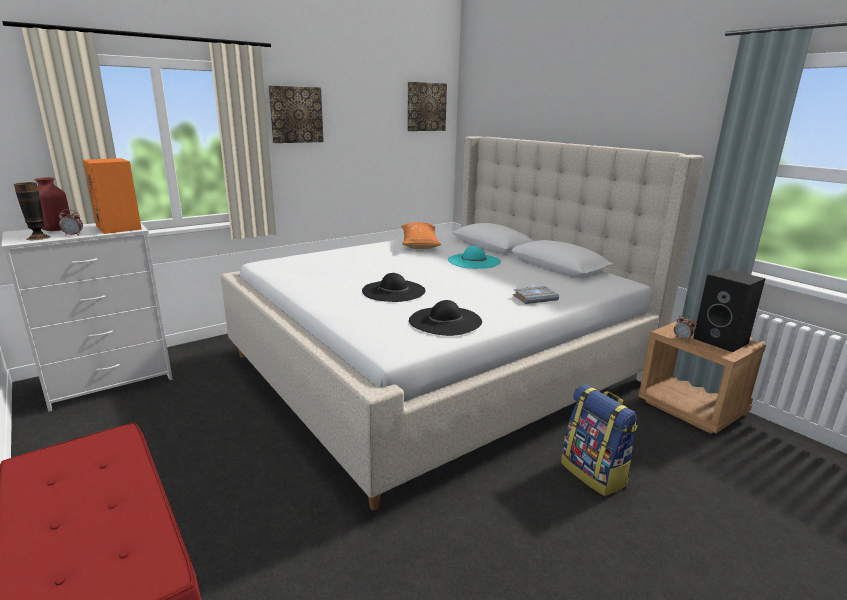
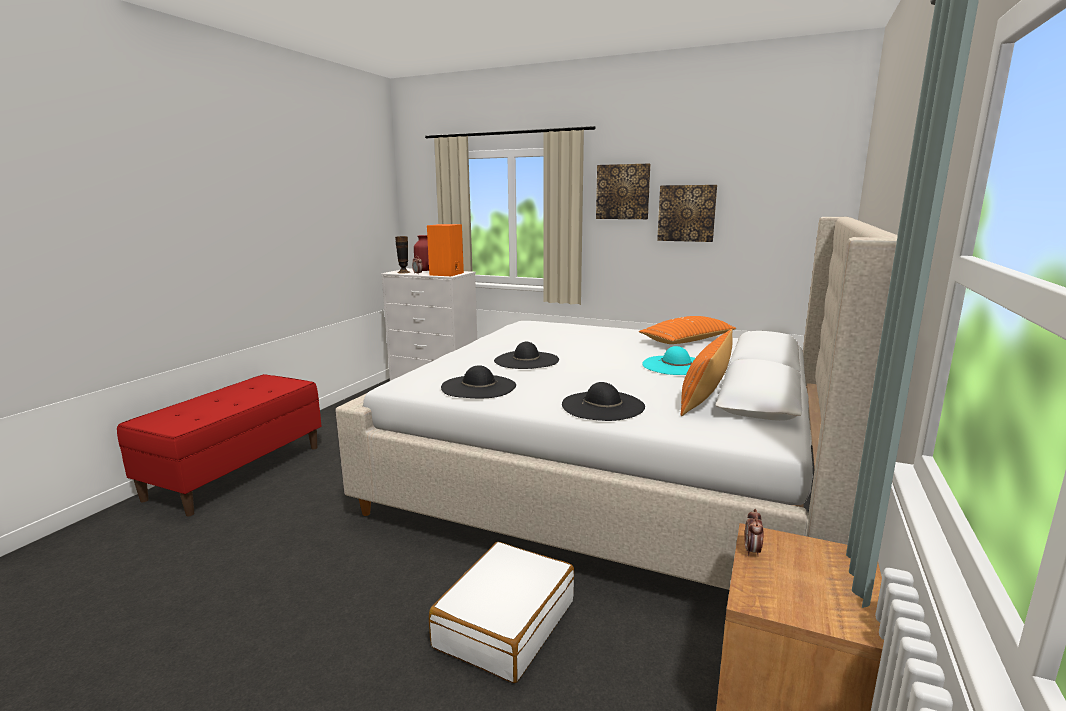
camera: 60 degrees right, 5 degrees down
(426, 107) = (800, 179): picture -> picture (686, 213)
(535, 298) = (603, 405): grey book -> black hat
(542, 273) = (705, 396): none -> orange pillow
(594, 473) = (505, 623): backpack -> white suitcase
(722, 341) = (809, 592): black speaker -> none

